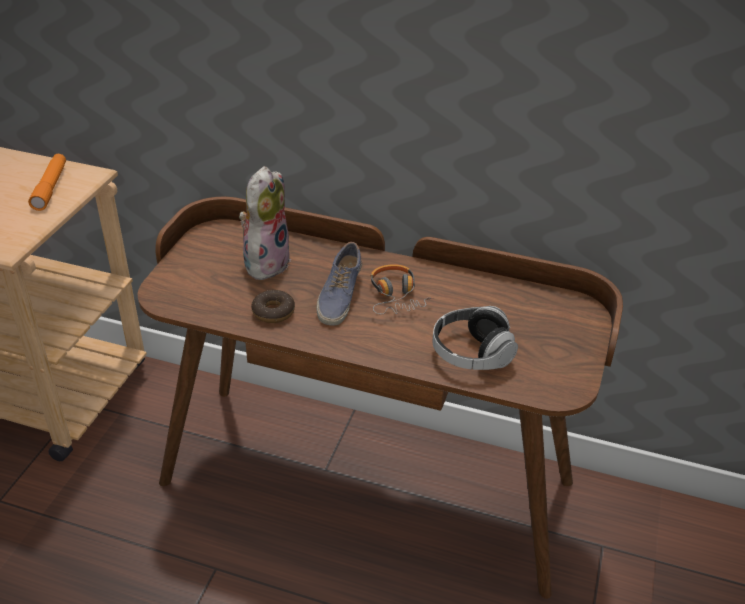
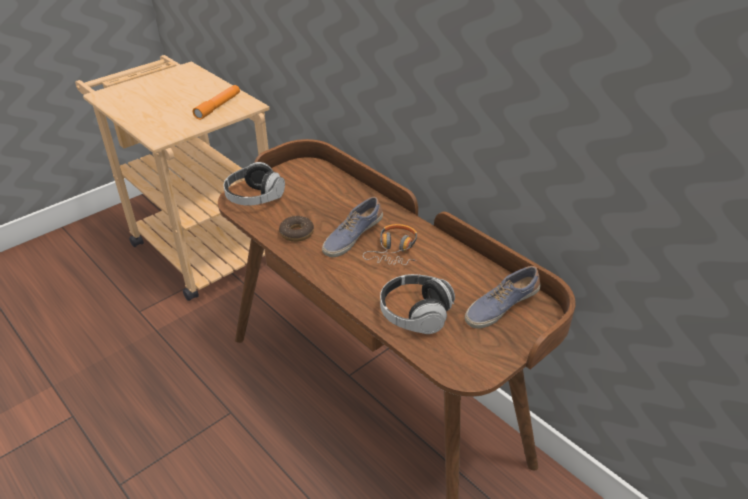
camera: 30 degrees right, 0 degrees up
(185, 287) = (254, 197): none -> headphones
(265, 262) = (322, 197): plush toy -> none
(543, 317) = (500, 307): none -> shoe

